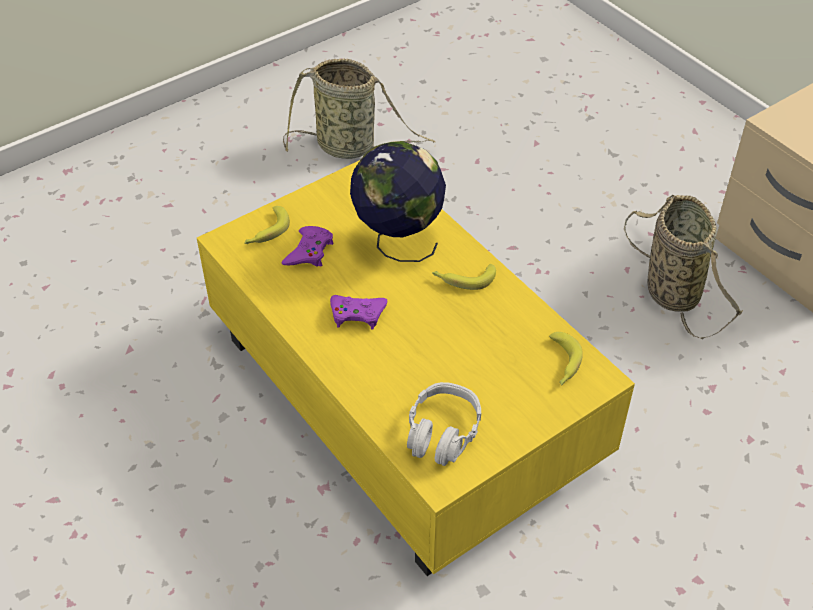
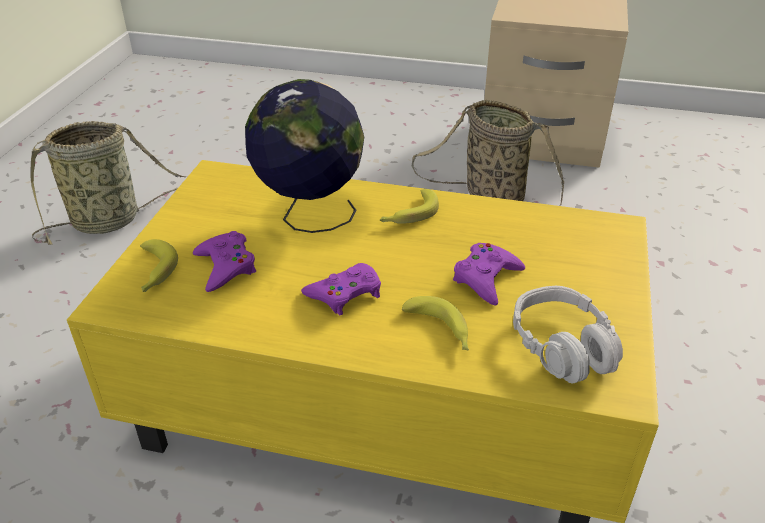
camera: 40 degrees left, 10 degrees down
(455, 358) = (486, 278): none -> purple game controller
(562, 364) = (577, 233): banana -> banana (441, 331)

